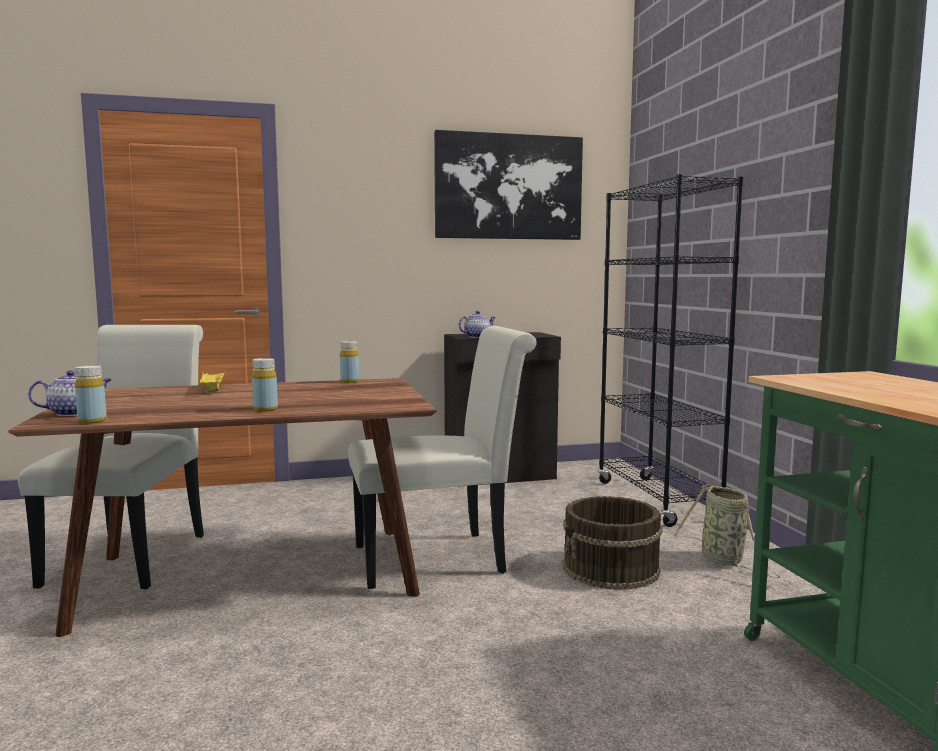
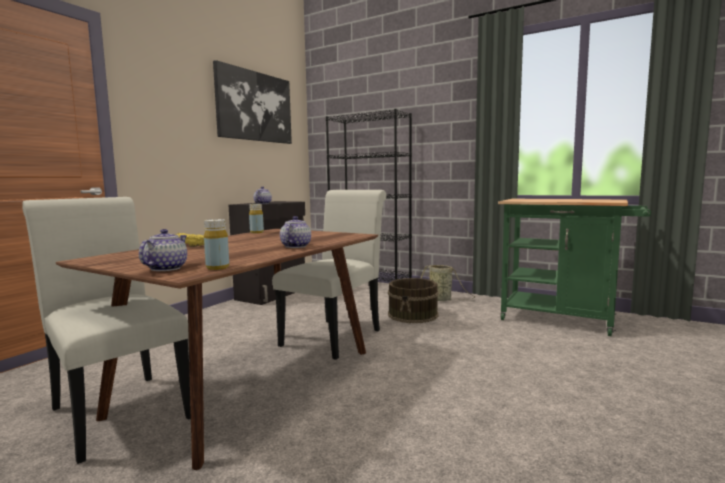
camera: 45 degrees left, 0 degrees up
(265, 409) = (295, 246): yellow bottle -> teapot

